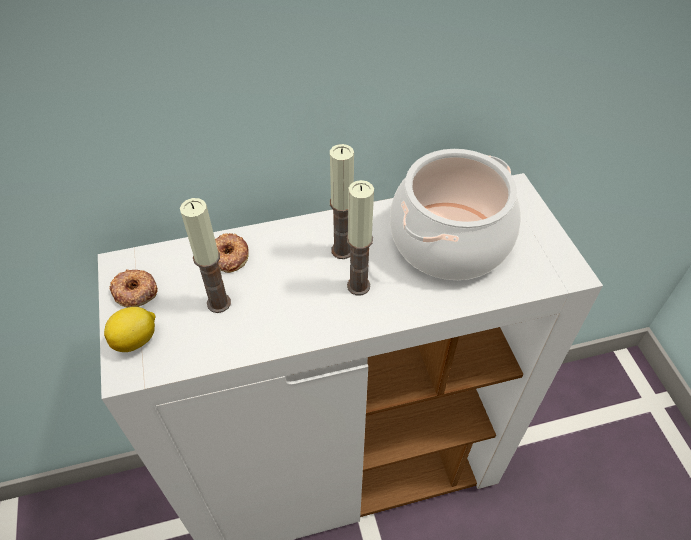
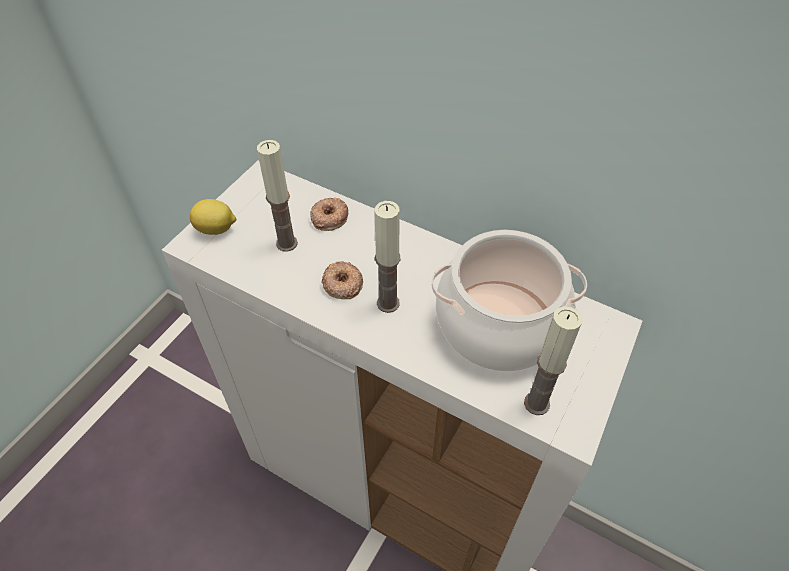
camera: 45 degrees right, 0 degrees up
(135, 291) = (249, 199): donut -> donut (342, 284)
(342, 250) = (408, 270): candle -> candle (537, 403)

